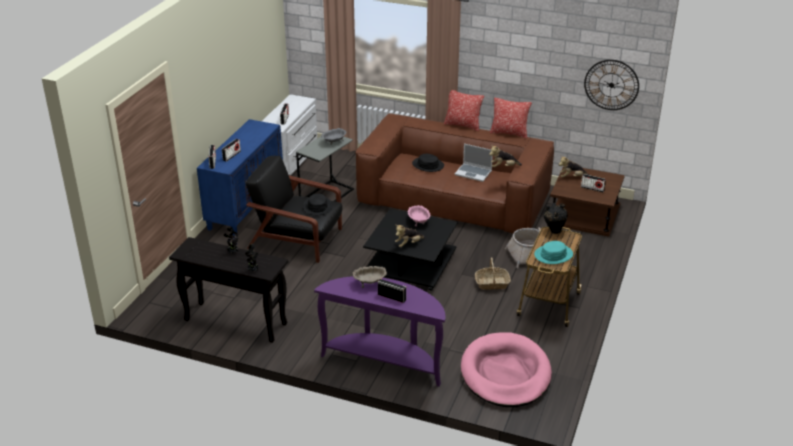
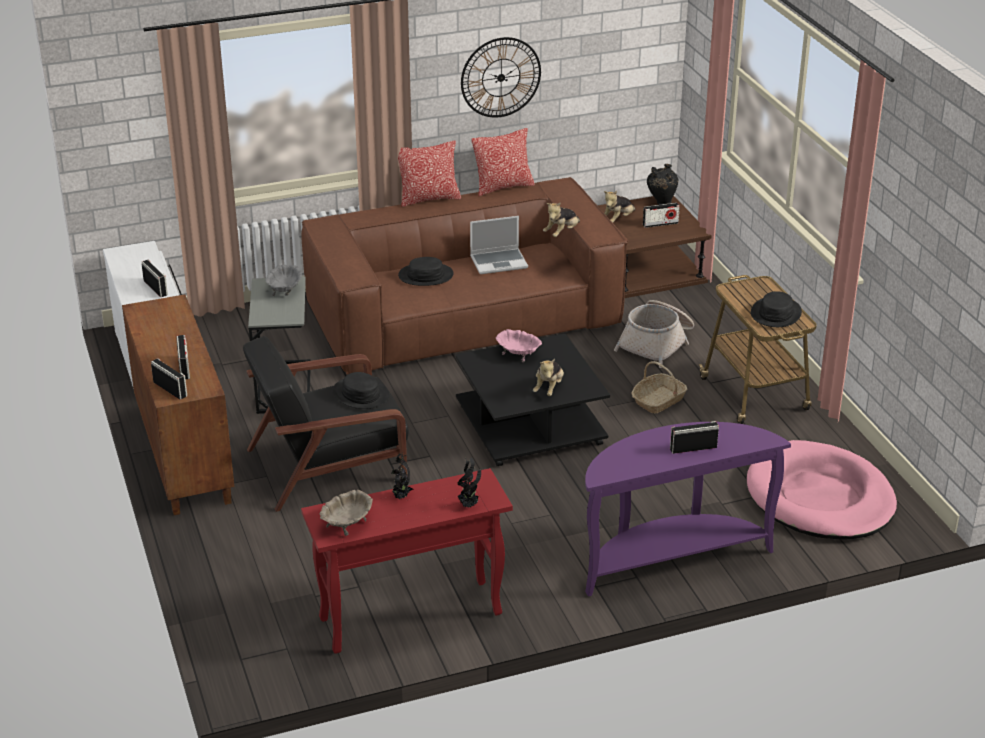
camera: 40 degrees left, 0 degrees up
(234, 322) = (409, 617): black console table -> red console table
(245, 206) = (183, 455): blue cabinet -> brown cabinet
(369, 283) = (641, 444): beige bowl -> beige bowl (347, 523)
(553, 255) = (776, 313): turquoise hat -> black hat
(554, 230) = (734, 285): black vase -> black vase (661, 203)
(611, 85) = (633, 66): wall clock -> wall clock (501, 77)

